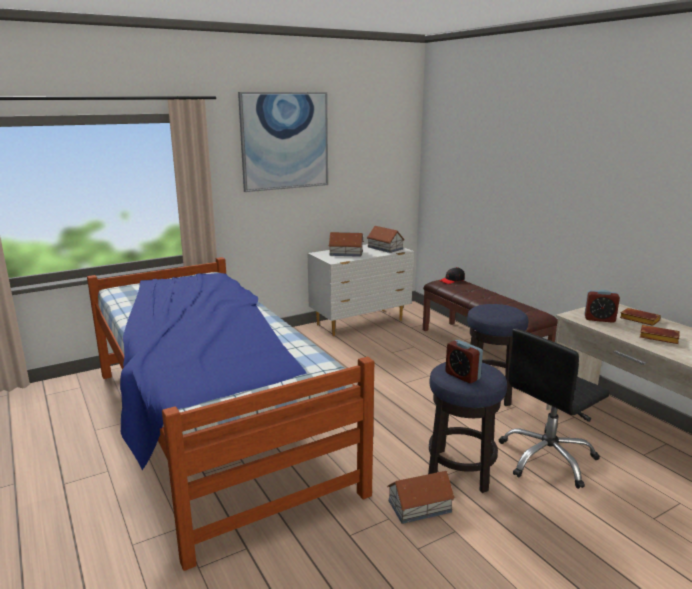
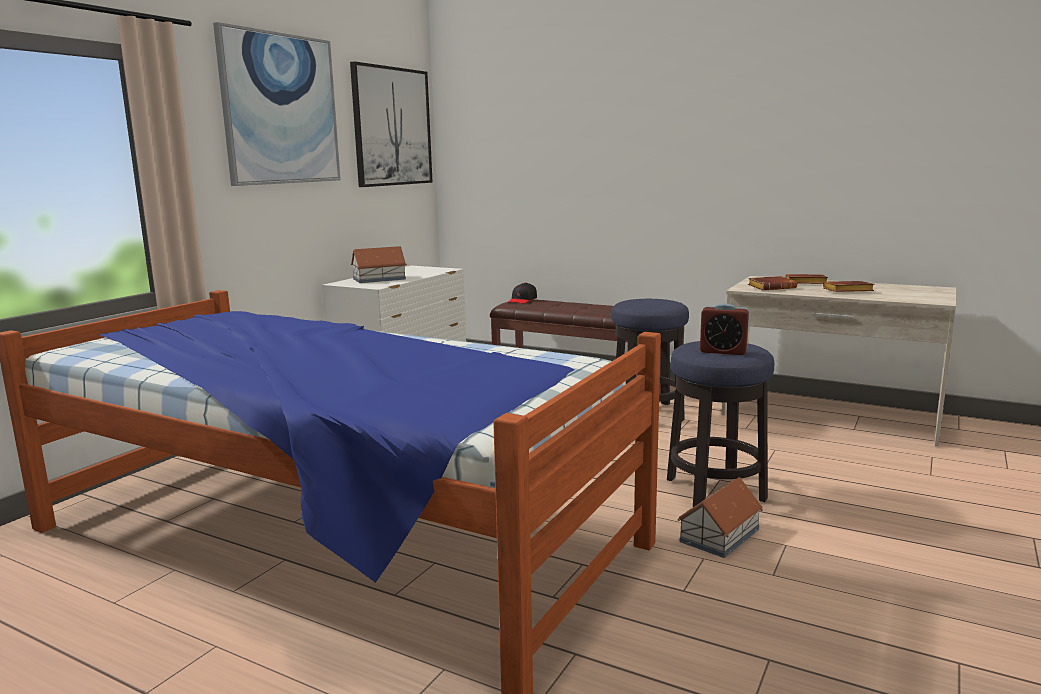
camera: 30 degrees left, 5 degrees down
(379, 145) = (392, 127): none -> picture
(385, 248) = (422, 270): toy house -> none
(547, 458) = (781, 455): black office chair -> none
(599, 319) = (772, 287): alarm clock -> brown book

